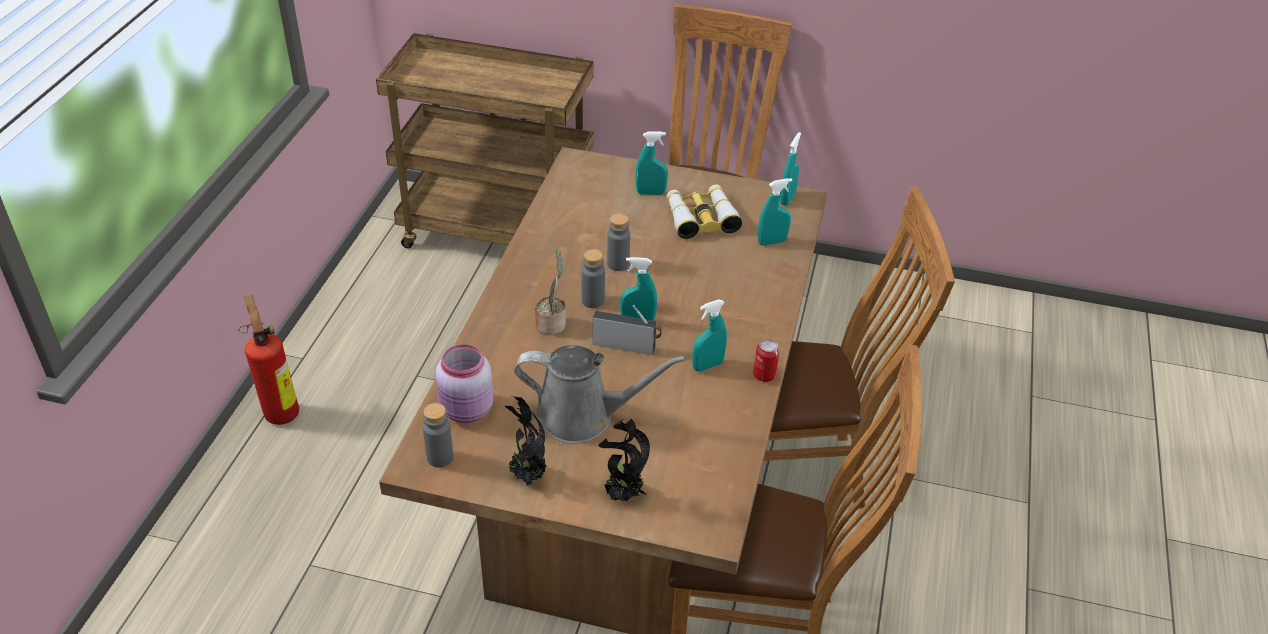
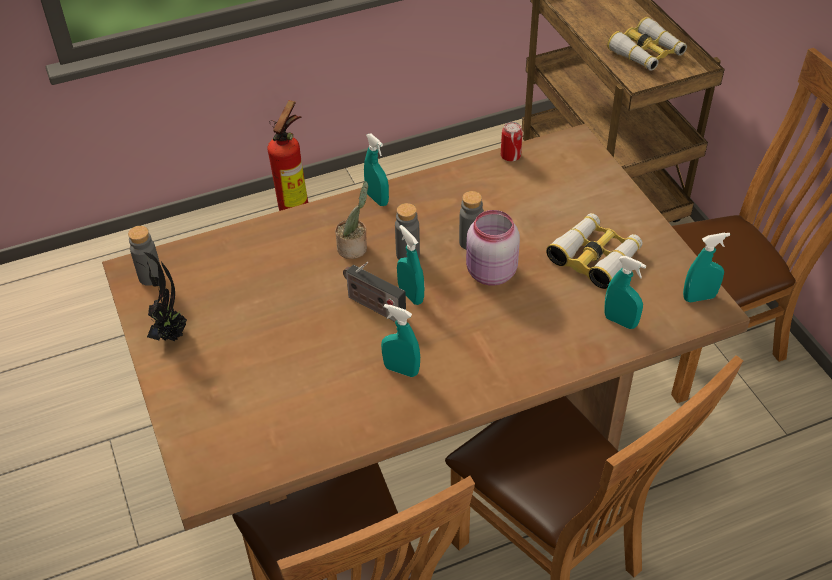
camera: 55 degrees right, 5 degrees up
(467, 411) = (211, 261): pink jar -> pink jar (490, 273)
(519, 82) = (646, 53): none -> binoculars
(583, 416) = (264, 328): grey watering can -> none
(623, 496) = (196, 403): potted plant -> none
(627, 346) = (373, 306): radio -> radio turned 150 degrees clockwise
(650, 193) = (590, 207): turquoise spray bottle -> turquoise spray bottle (377, 199)
(764, 375) = (427, 415): can -> can (510, 156)

